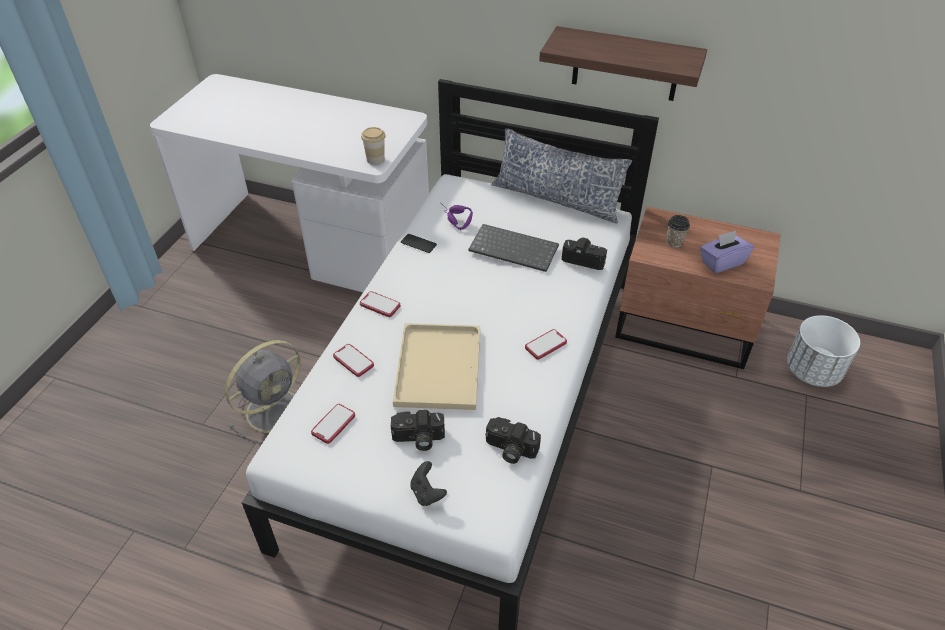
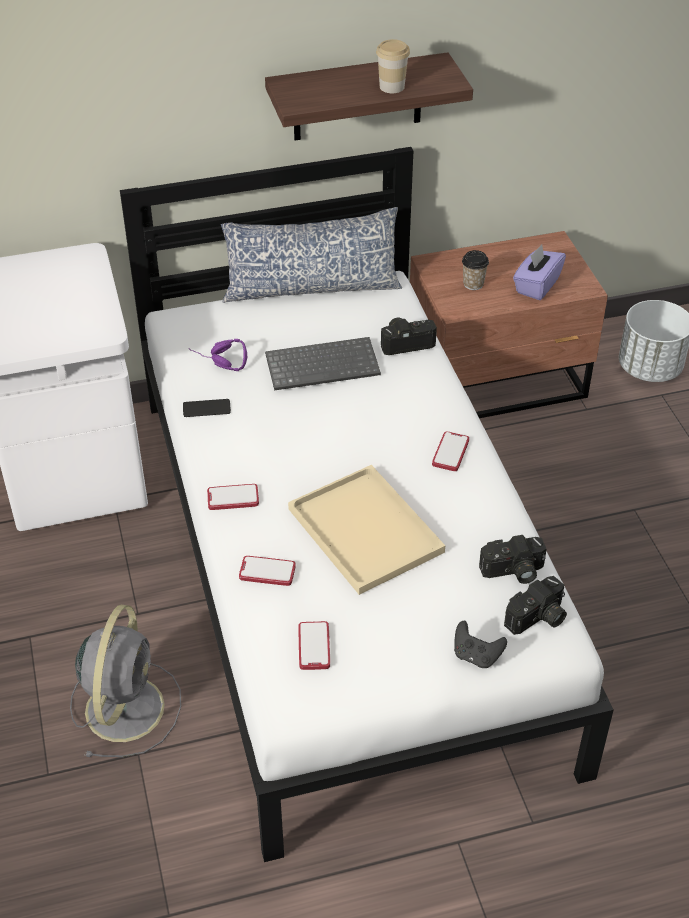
camera: 35 degrees left, 0 degrees up
(375, 159) = (99, 325): cup -> cup (392, 87)
(418, 439) = (415, 612): camera -> camera (538, 619)

